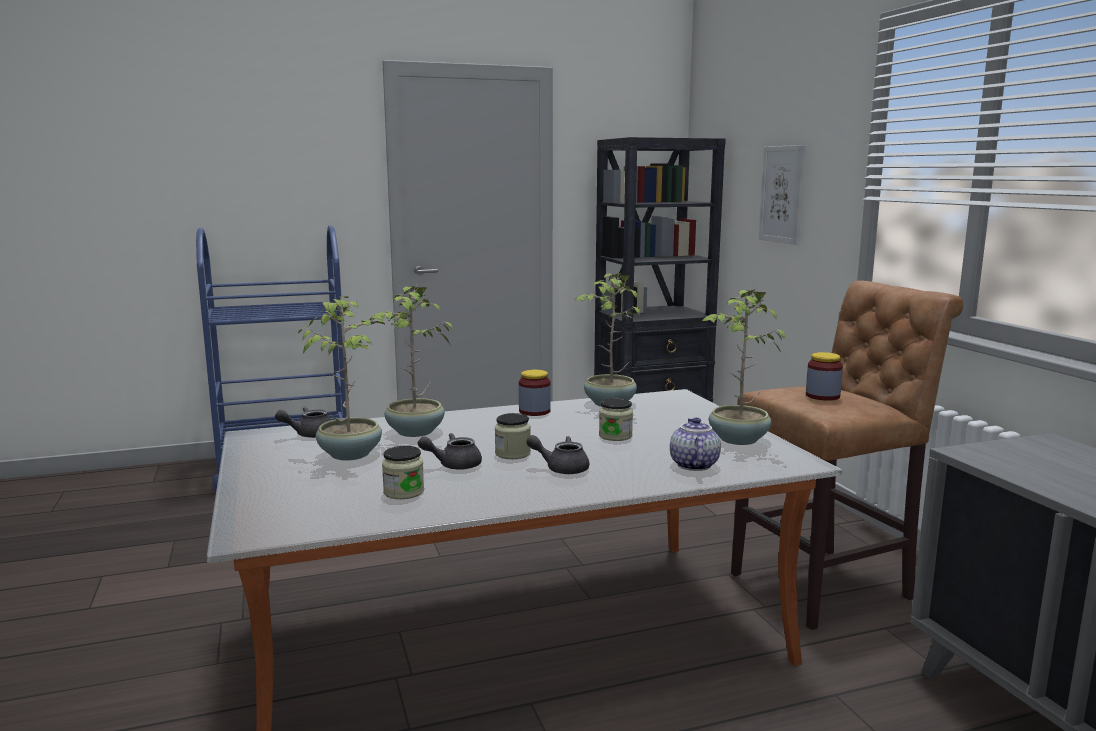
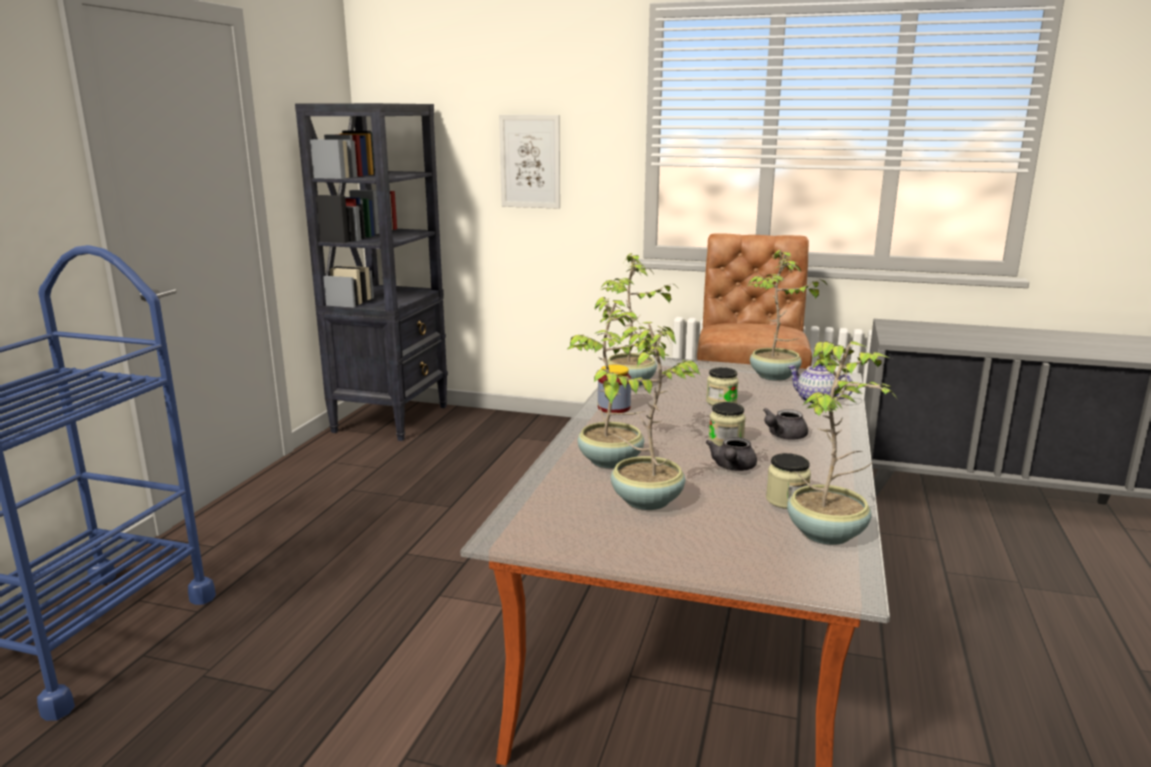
camera: 55 degrees left, 5 degrees up
(309, 434) = (548, 507): grey teapot -> none
(347, 515) = (828, 533): none -> potted plant
(822, 396) = (760, 329): jar -> none

